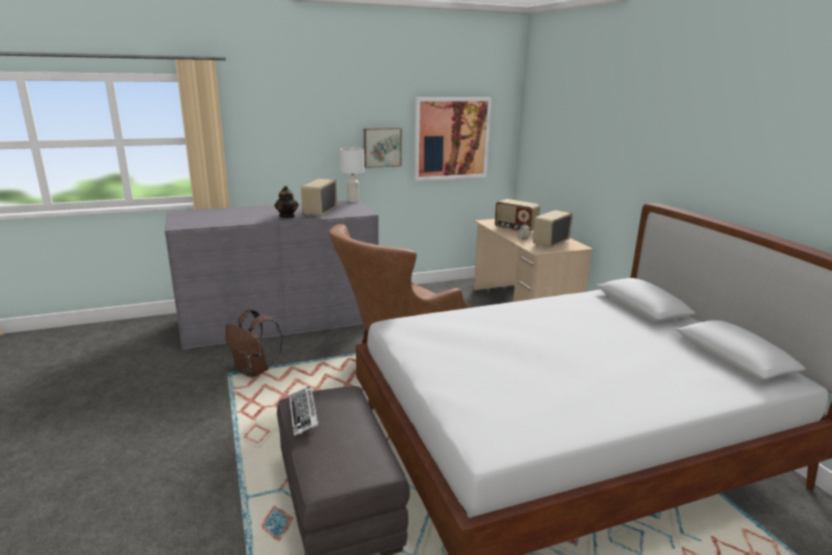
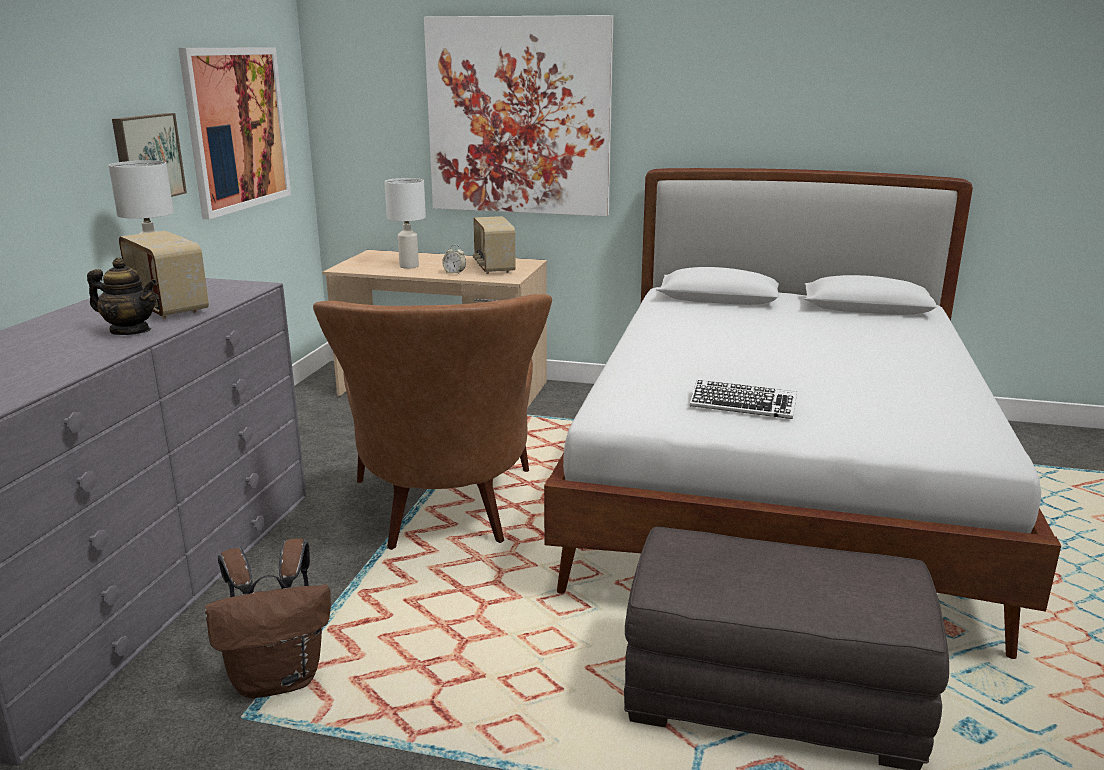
camera: 55 degrees left, 0 degrees up
(303, 414) = (711, 588): keyboard -> keyboard (742, 406)
(515, 229) = (409, 266): radio -> white table lamp
(597, 152) = (519, 117): none -> picture

